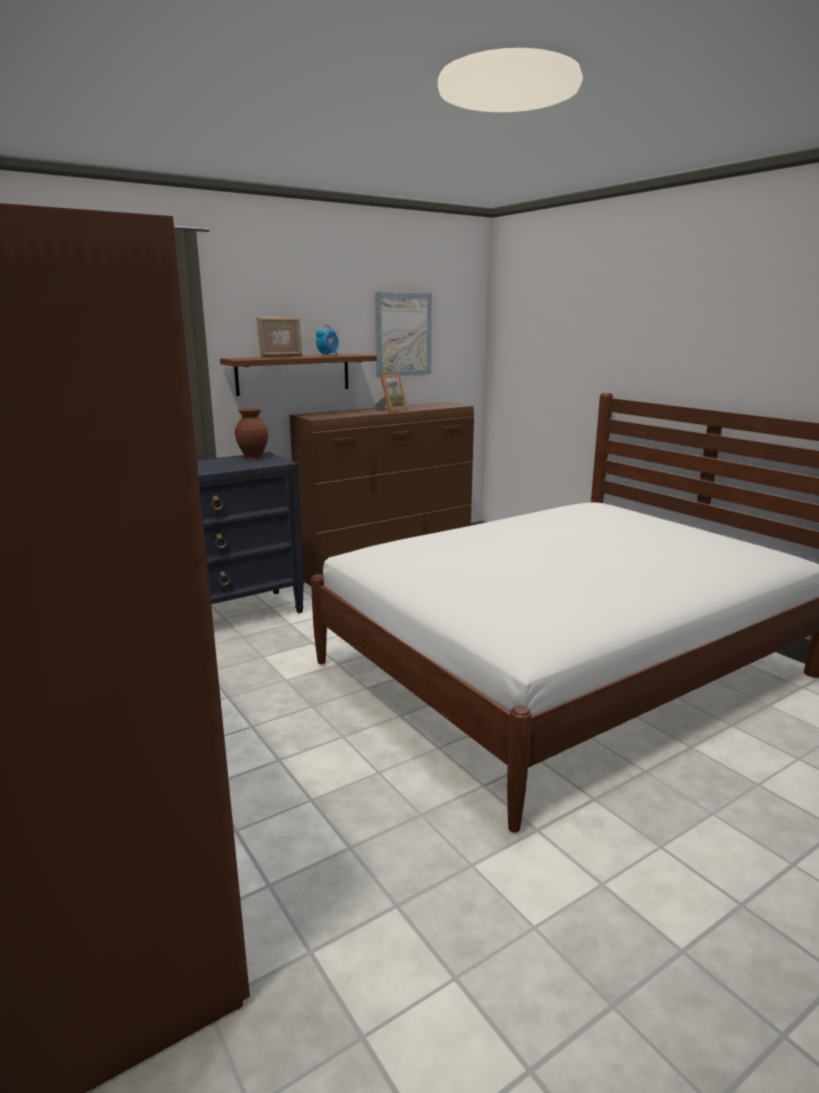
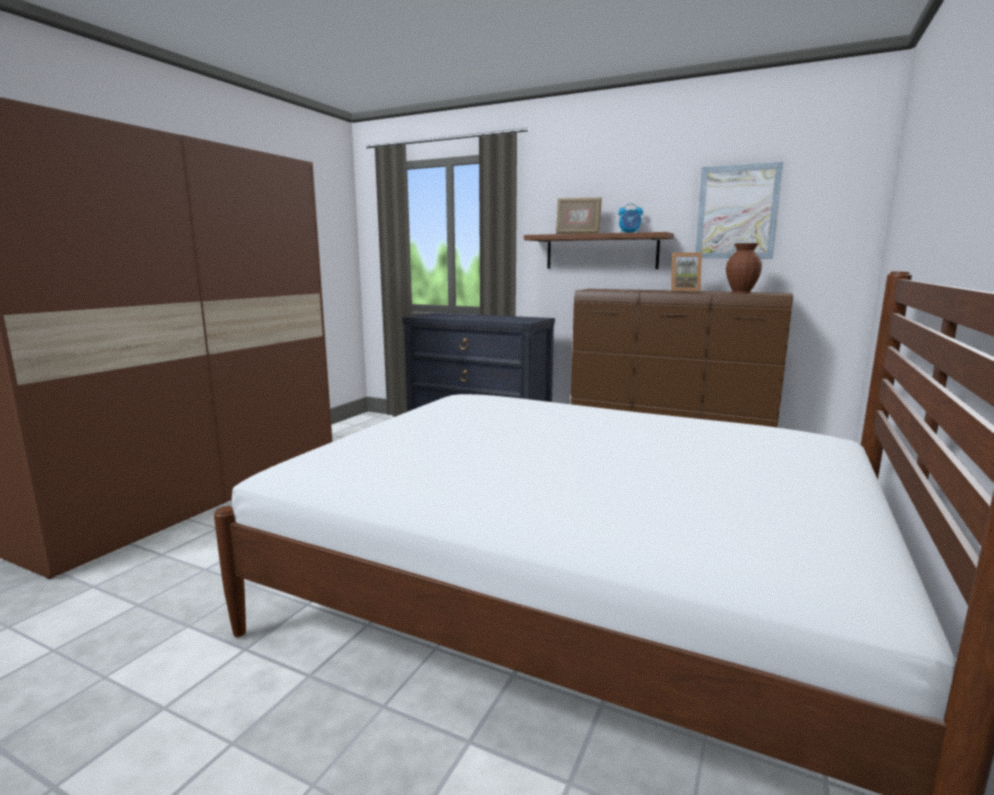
camera: 60 degrees right, 5 degrees down
(254, 457) = (527, 318): brown vase -> brown vase (742, 293)

